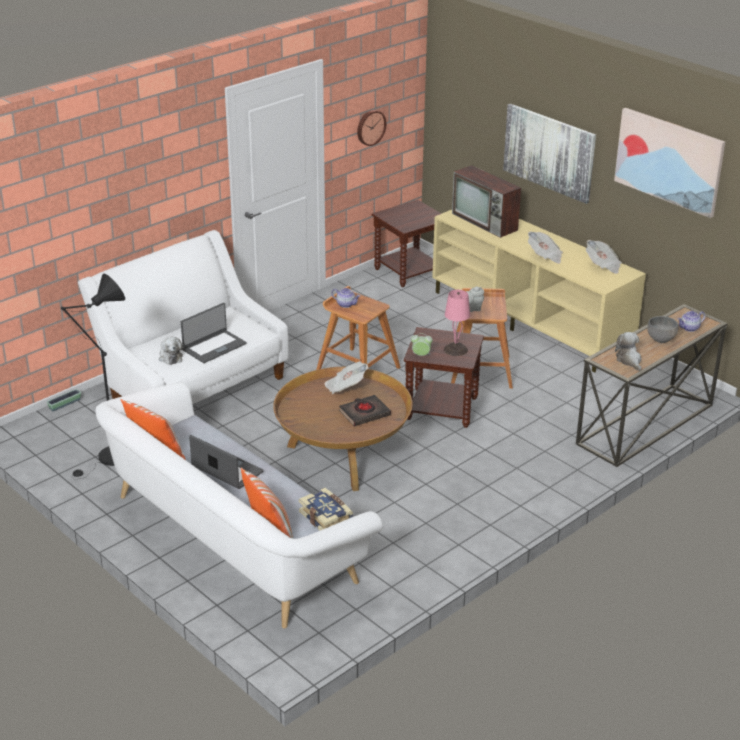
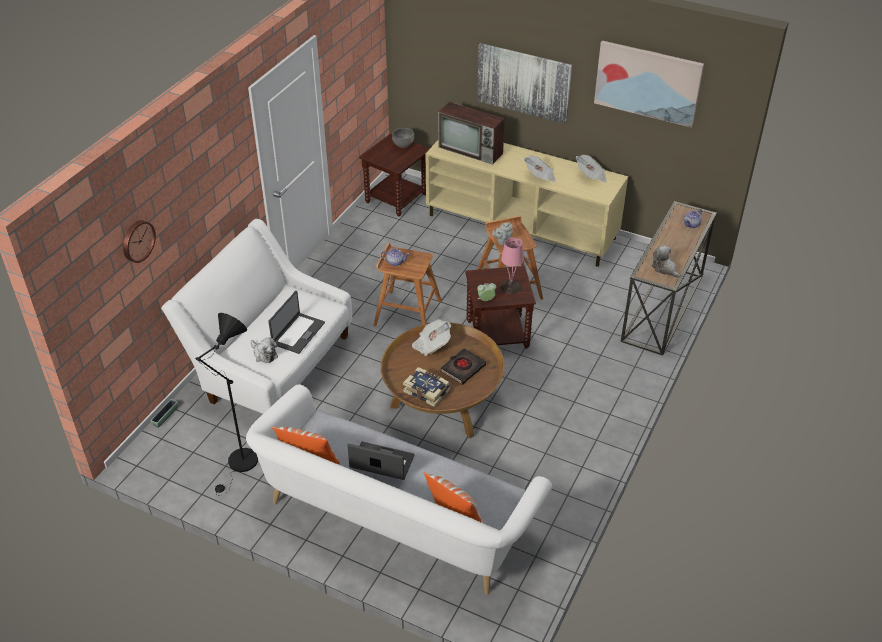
camera: 20 degrees left, 10 degrees up
(327, 518) = (494, 487): book -> book (427, 391)
(370, 127) = (352, 82): wall clock -> wall clock (137, 240)
(661, 339) = (677, 241): grey bowl -> grey bowl (403, 145)

